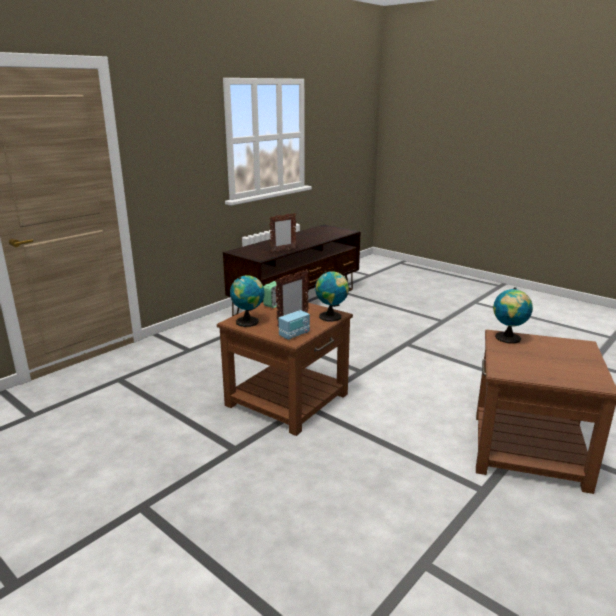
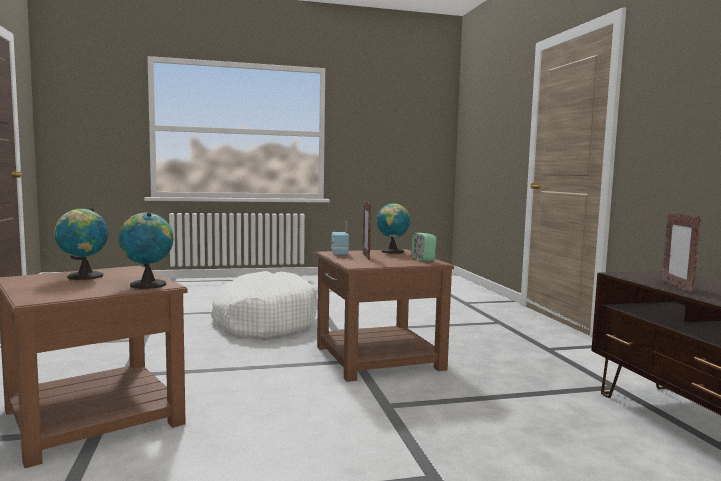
camera: 125 degrees right, 15 degrees down
(249, 517) = (264, 321): none -> white dog bed
(332, 317) = (352, 263): globe -> globe (82, 277)

